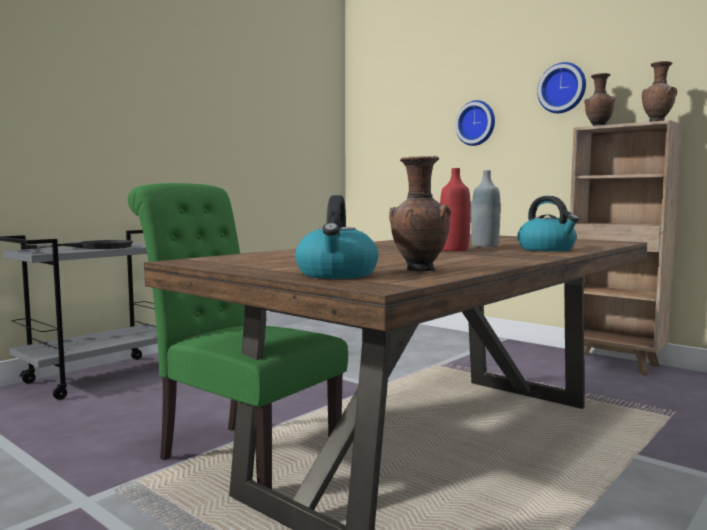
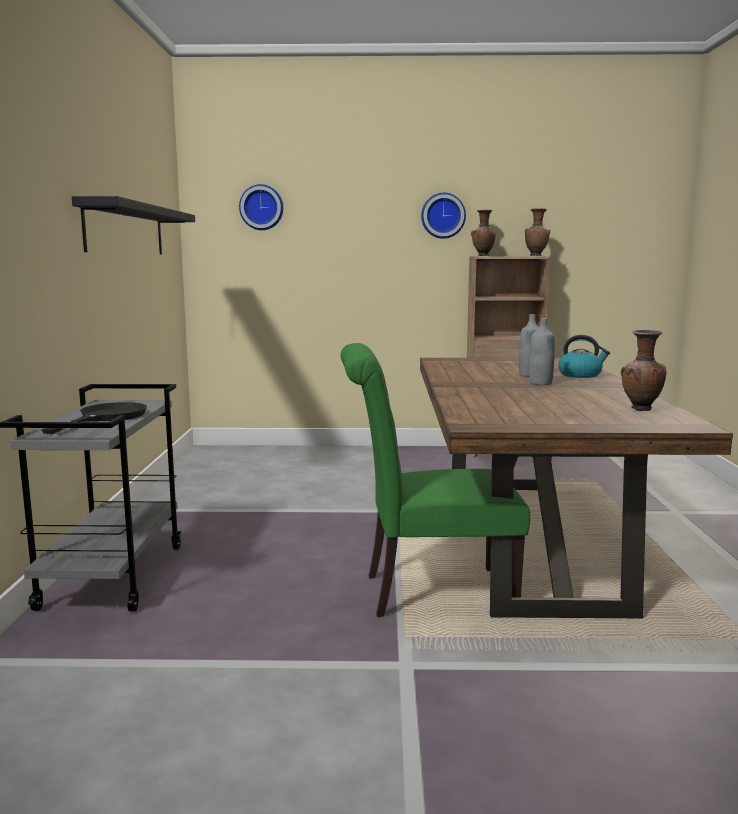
camera: 40 degrees left, 5 degrees up
(235, 118) = (126, 230): none -> black shelf
(337, 274) = (631, 421): kettle -> none
(454, 250) = (540, 383): red bottle -> grey bottle
(476, 123) = (356, 240): wall clock -> wall clock (261, 207)

